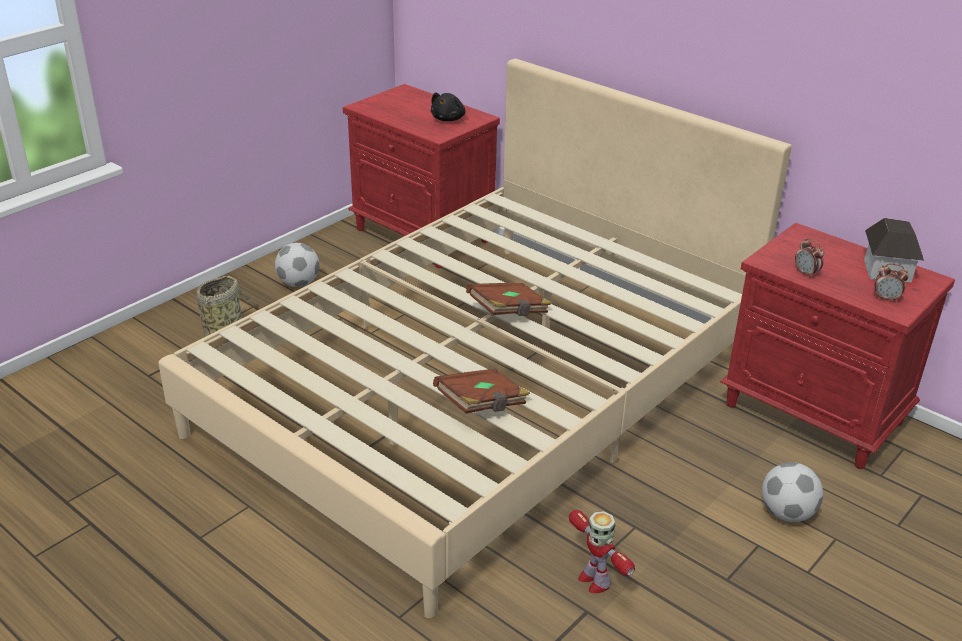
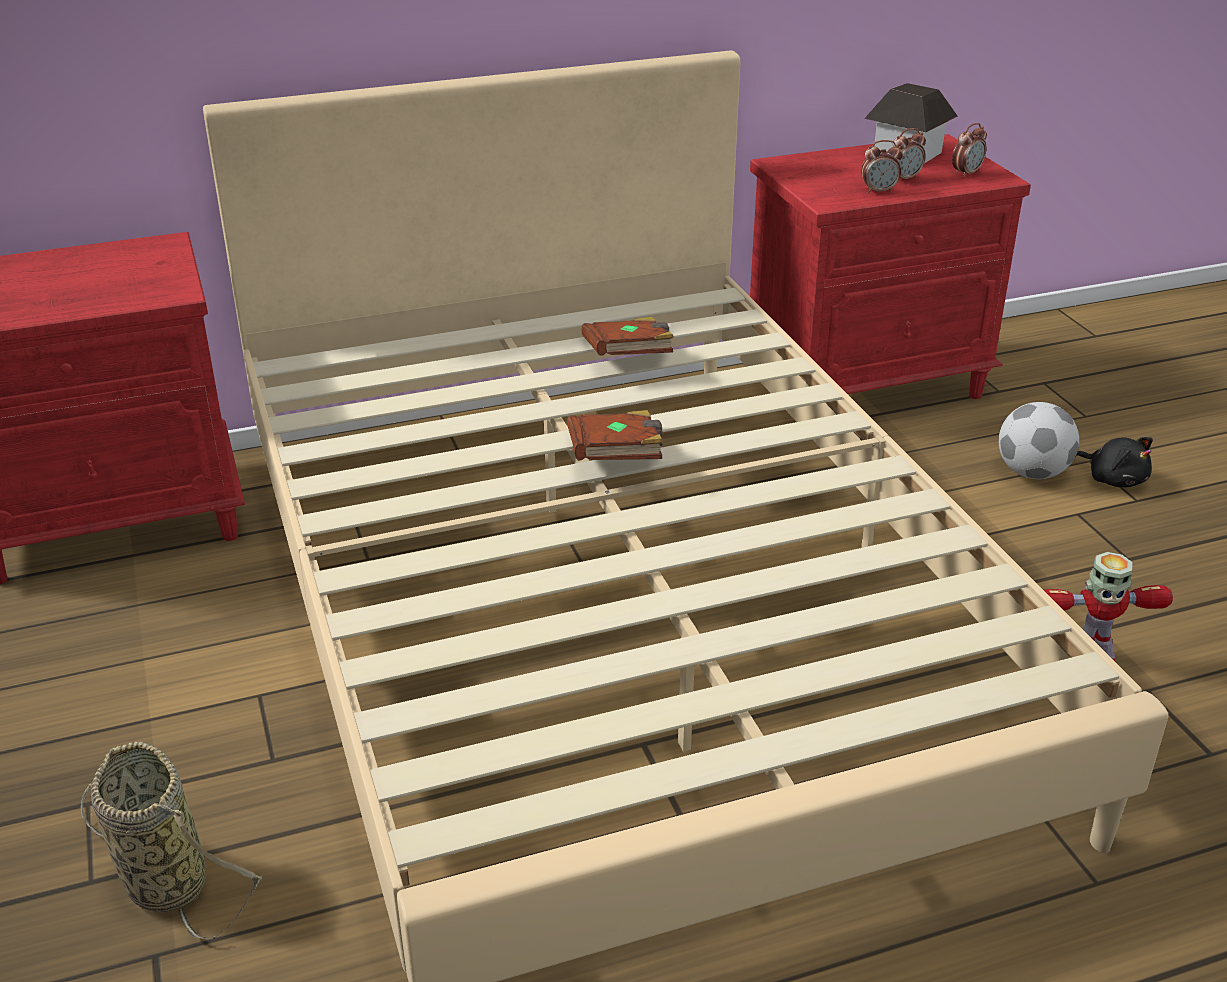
camera: 60 degrees left, 0 degrees up
(299, 283) = (83, 715): football -> none
(448, 119) = (127, 268): black plush toy -> black plush toy (1114, 479)
(482, 405) = (844, 559): brown book -> brown book (628, 359)
(841, 278) = (904, 179): none -> alarm clock

